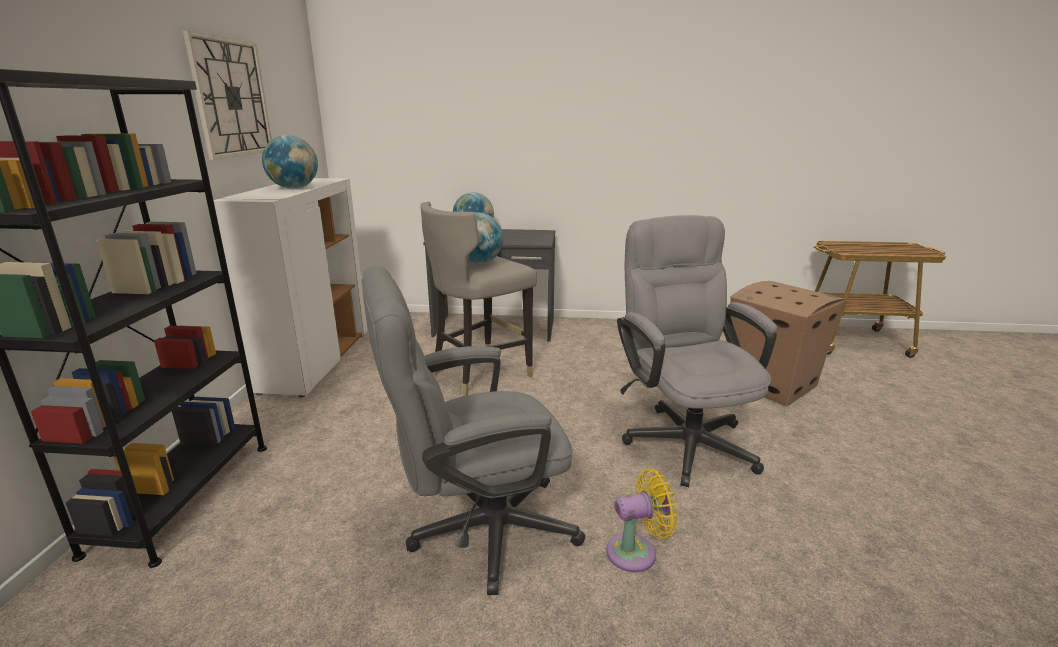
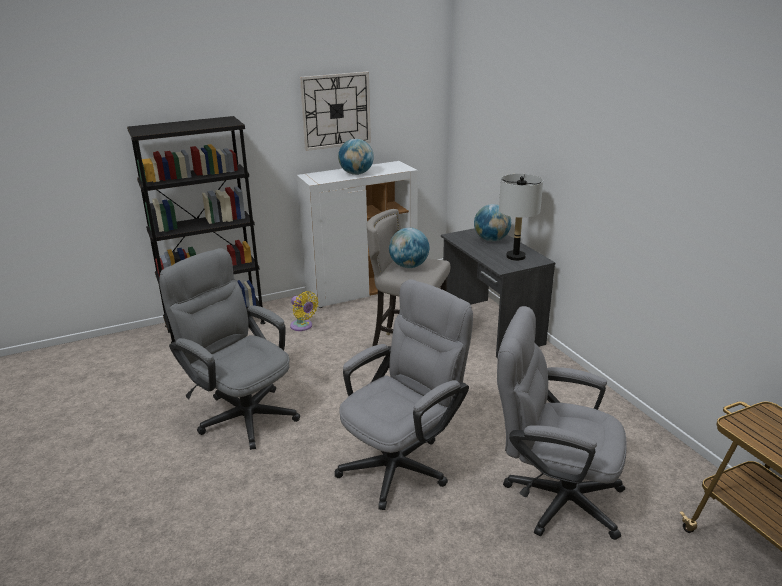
camera: 60 degrees right, 5 degrees up
(524, 235) = (515, 256): none -> grey table lamp
(636, 552) = (258, 471): yellow fan -> yellow fan (302, 326)
(770, 384) = (552, 496): cardboard box -> grey office chair

